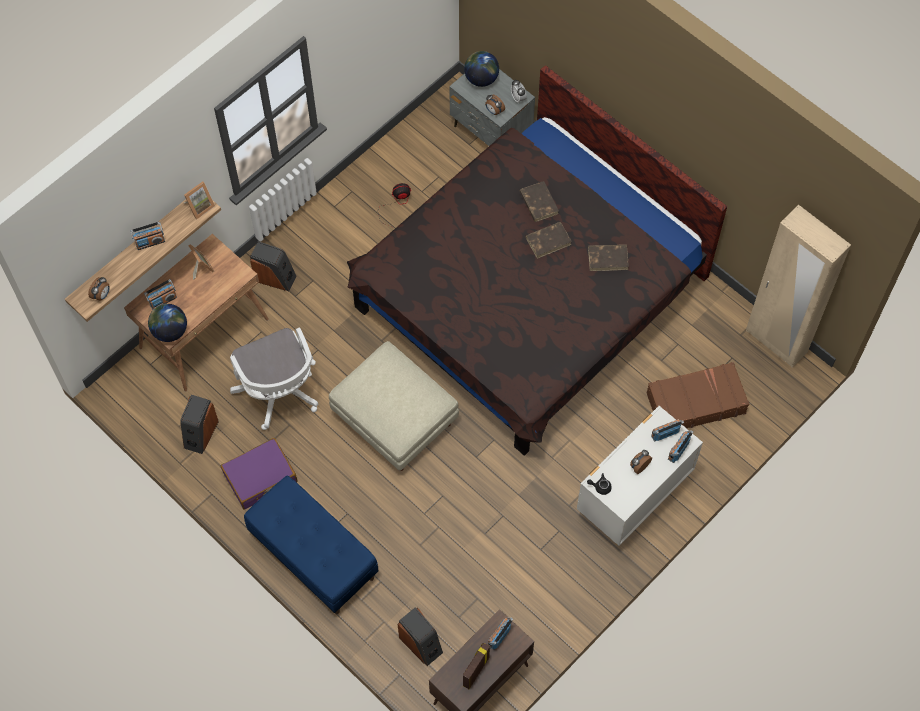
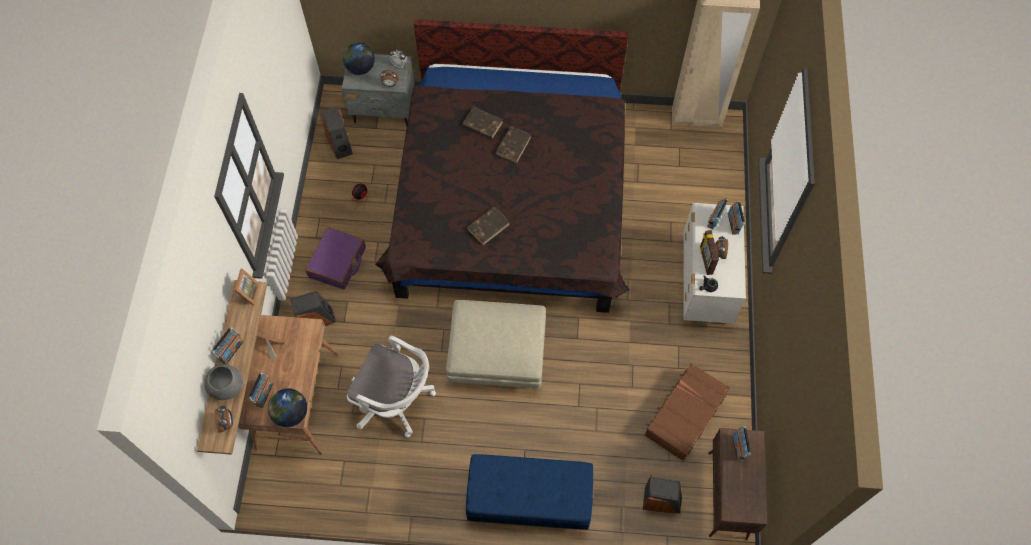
camera: 40 degrees left, 0 degrees up
(124, 267) = (226, 387): none -> grey bowl
(200, 434) = (362, 477): speaker -> speaker (340, 144)
(260, 478) = (438, 475): purple suitcase -> purple suitcase (337, 262)
(475, 671) = (746, 486): picture frame -> picture frame (705, 260)
(608, 258) = (565, 129): brown book -> brown book (488, 226)
(695, 402) = (684, 193): brown suitcase -> brown suitcase (684, 415)

